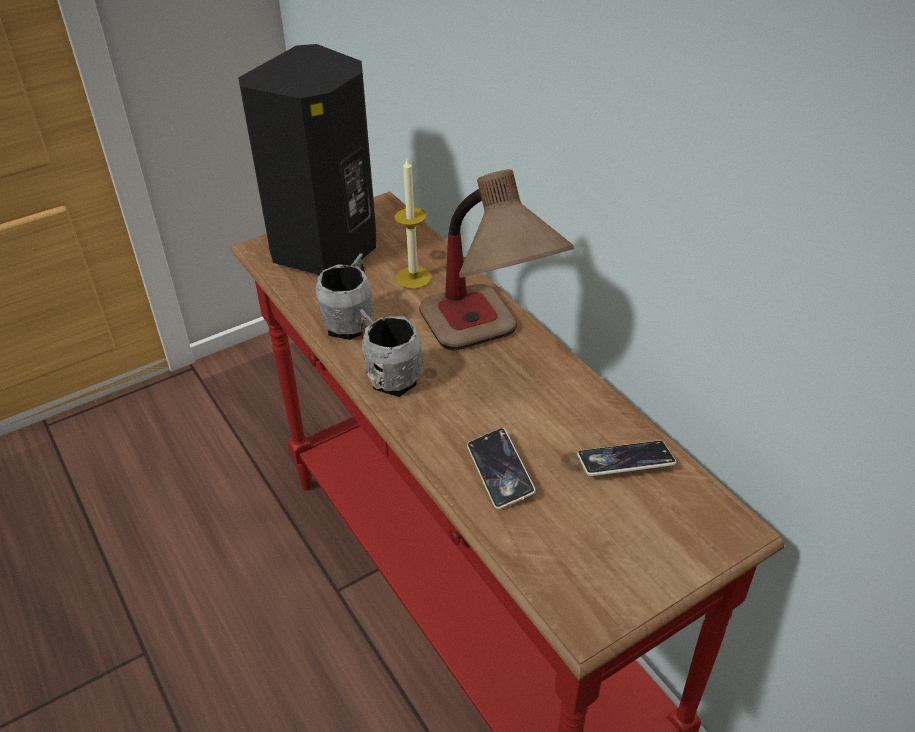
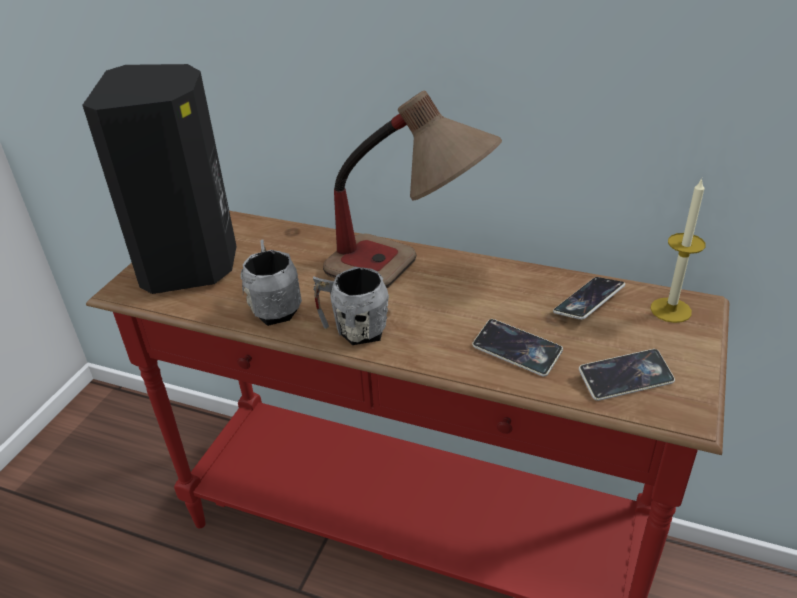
camera: 35 degrees left, 5 degrees down
(413, 278) = (292, 255): candle -> candle (670, 310)
(567, 555) = (625, 379): none -> phone

